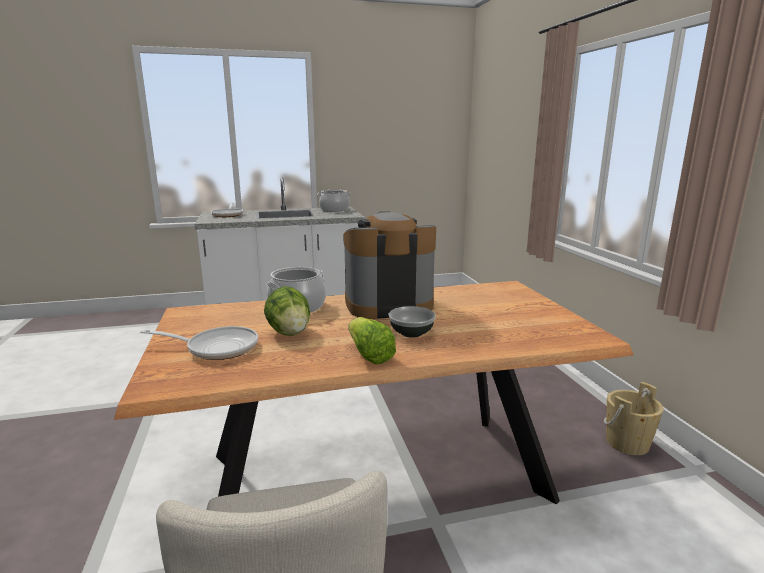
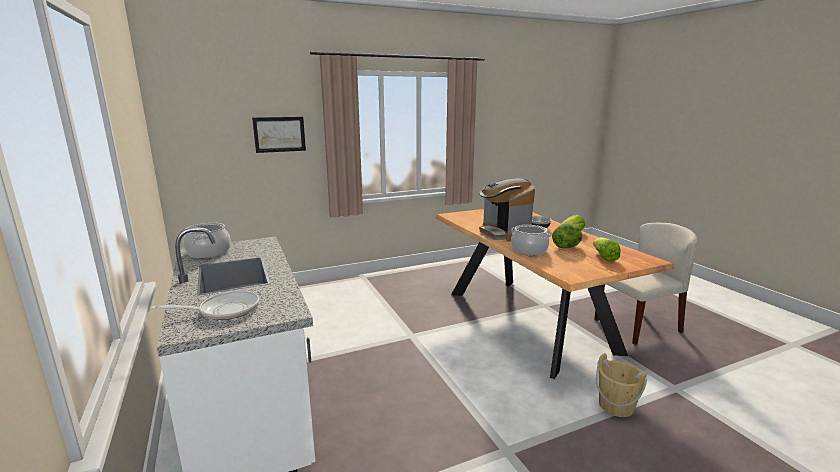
camera: 100 degrees left, 0 degrees up
(217, 348) = (604, 257): frying pan -> lettuce
(522, 139) = (279, 134): none -> picture
(627, 443) = (458, 267): beige bucket -> beige bucket (616, 406)

